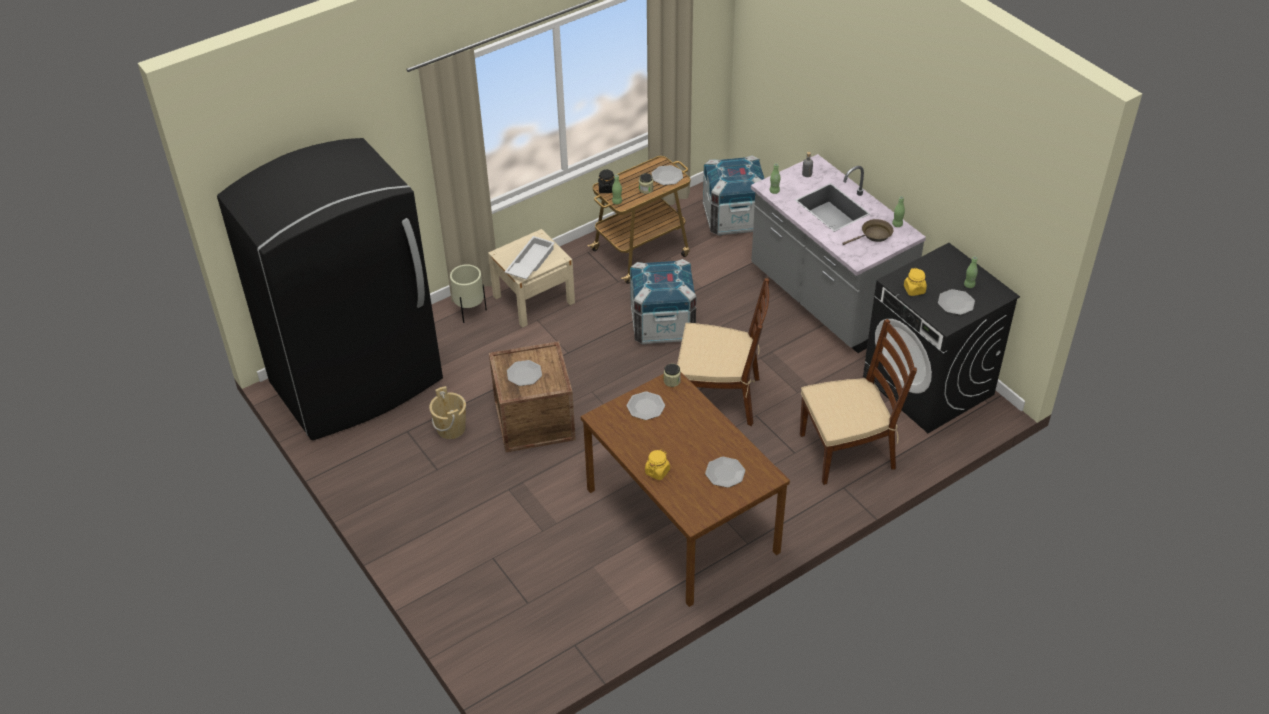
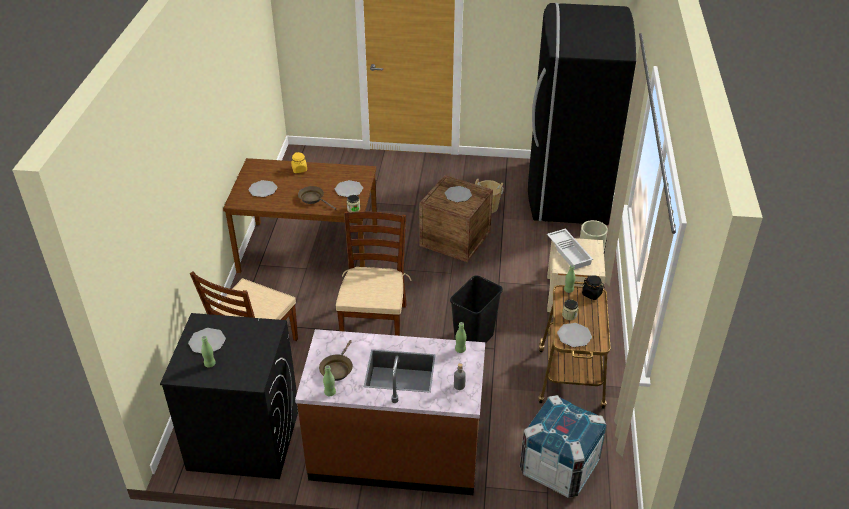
camera: 130 degrees right, 5 degrees down
(662, 325) = (474, 340): crate -> black trash can
(692, 422) = (313, 199): none -> brown frying pan
(720, 397) = (374, 324): brown chair -> brown chair turned 135 degrees clockwise
(826, 299) = (396, 452): grey counter -> brown counter
(914, 290) = (249, 330): yellow jar -> none

